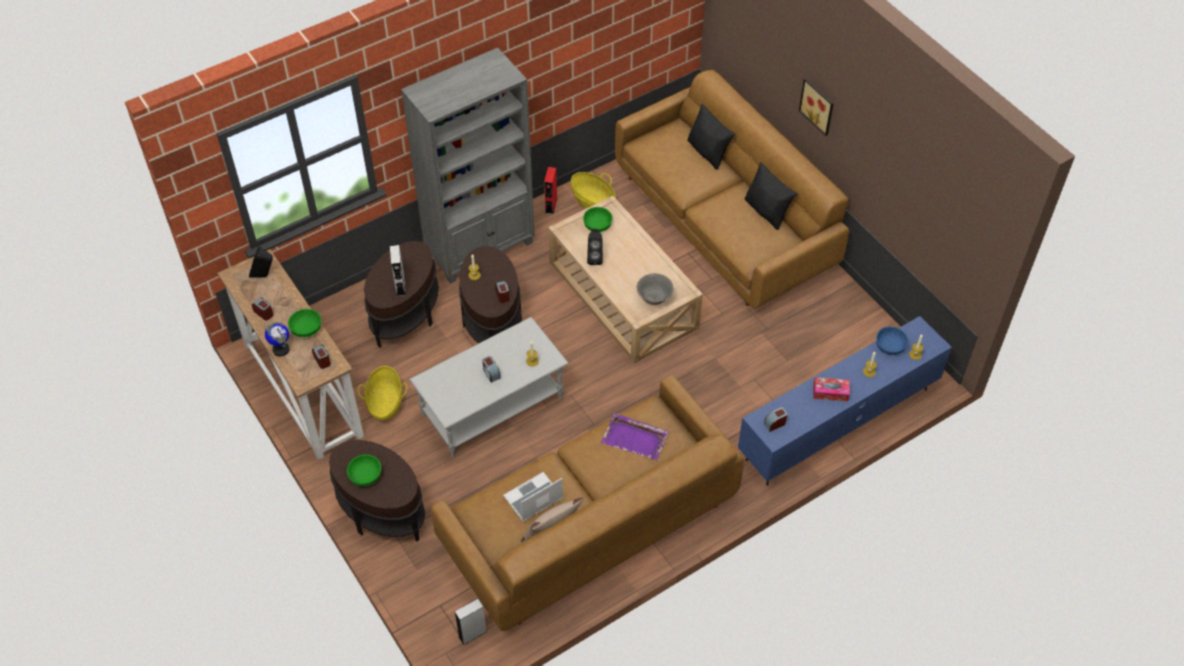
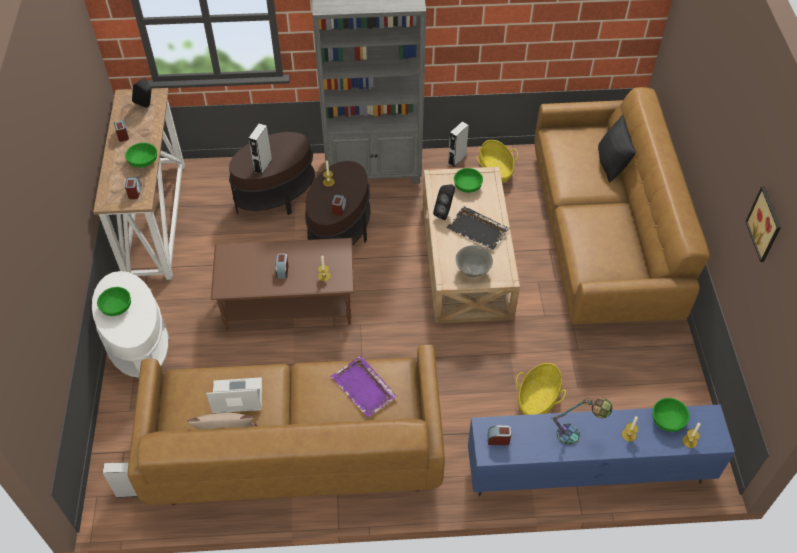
camera: 30 degrees right, 0 degrees up
(281, 349) = (111, 169): globe -> none
(381, 511) = (139, 347): brown side table -> white side table
(385, 402) = (208, 259): basket -> basket (538, 398)
(492, 408) = (288, 304): grey coffee table -> brown coffee table
(551, 205) = (457, 159): red speaker -> grey speaker
(634, 260) = (478, 230): none -> black tray
(767, 211) = (632, 239): black pillow -> none
(818, 105) = (715, 148): picture -> picture (766, 224)
(830, 392) = (575, 436): tissue box -> table lamp
(889, 346) = (667, 419): blue bowl -> green bowl

